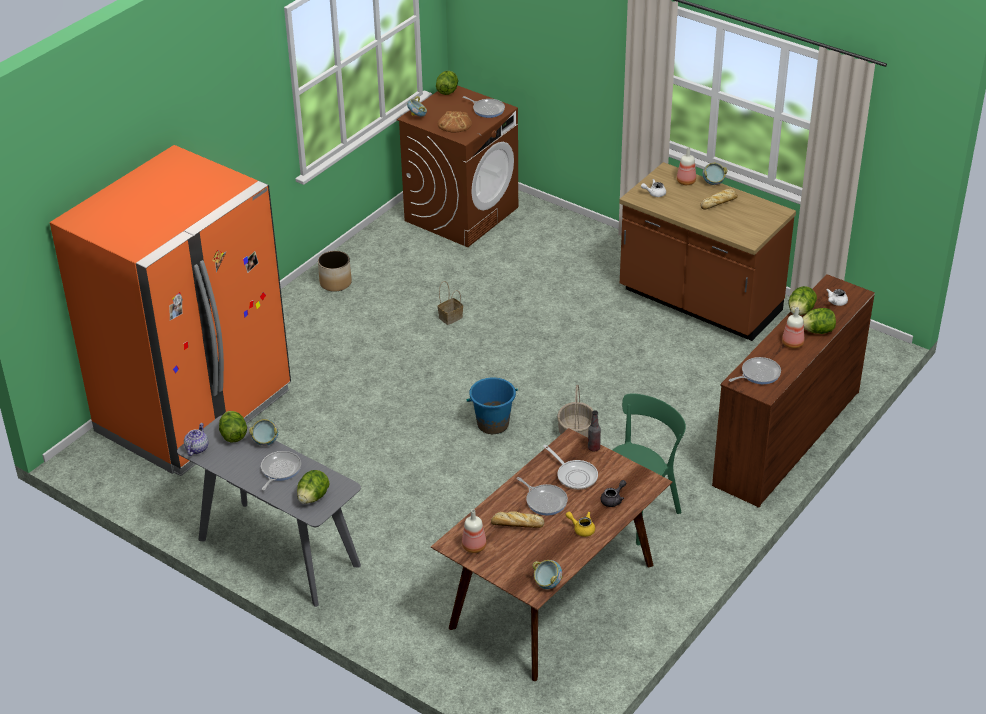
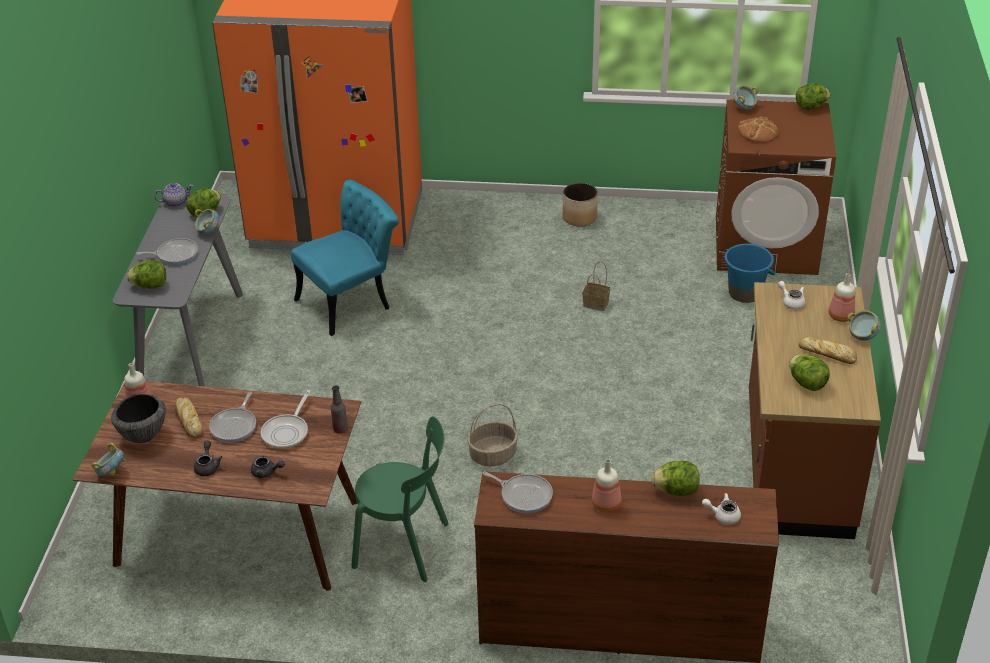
camera: 60 degrees right, 0 degrees up
(320, 441) = (351, 301): none -> turquoise chair
(487, 109) = (807, 140): frying pan -> none
(493, 424) = (459, 394): blue bucket -> blue bucket (745, 293)
(513, 554) = (142, 434): none -> bowl
(581, 528) = (207, 466): yellow teapot -> grey teapot
(817, 331) = (650, 518): lettuce -> lettuce (807, 383)

